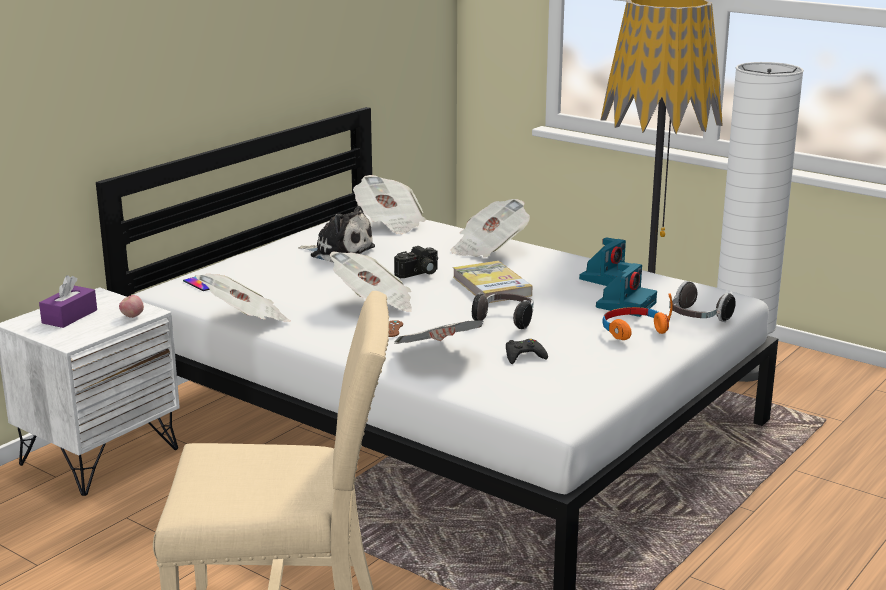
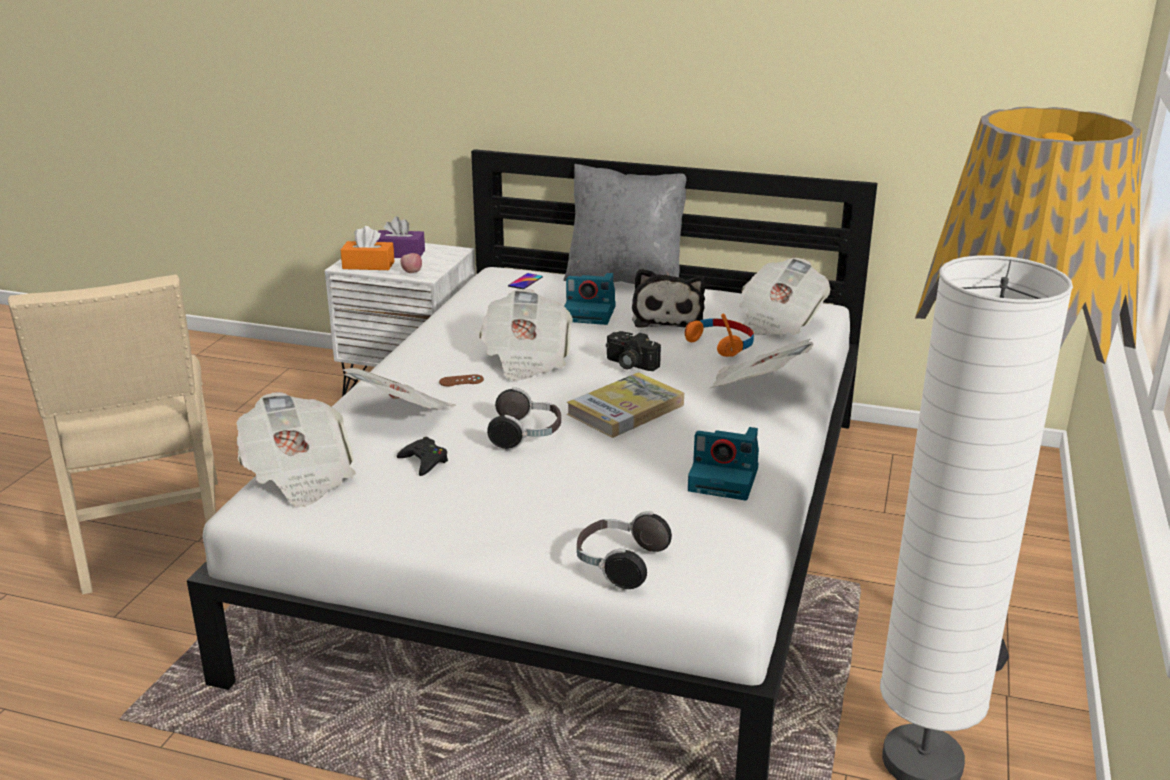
camera: 70 degrees right, 5 degrees up
(84, 332) = (368, 265): none -> orange tissue box
(242, 252) = (625, 279): none -> grey pillow
(246, 320) = (446, 316): newspaper -> newspaper (299, 476)
(626, 304) = (634, 504): camera -> camera (591, 313)
(633, 330) = (540, 519): orange headphones -> orange headphones (721, 344)

